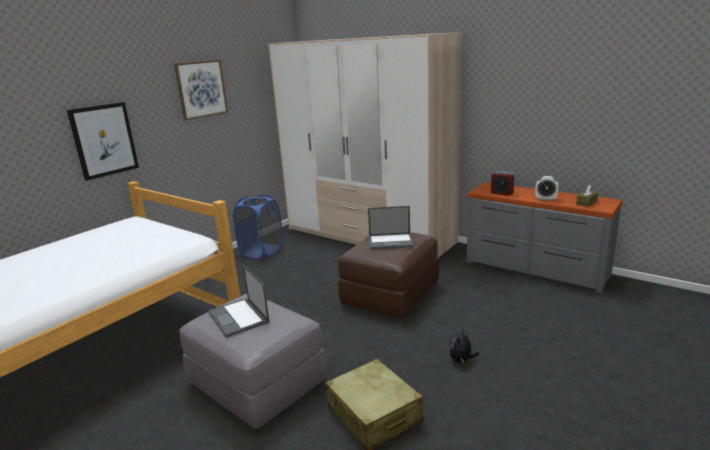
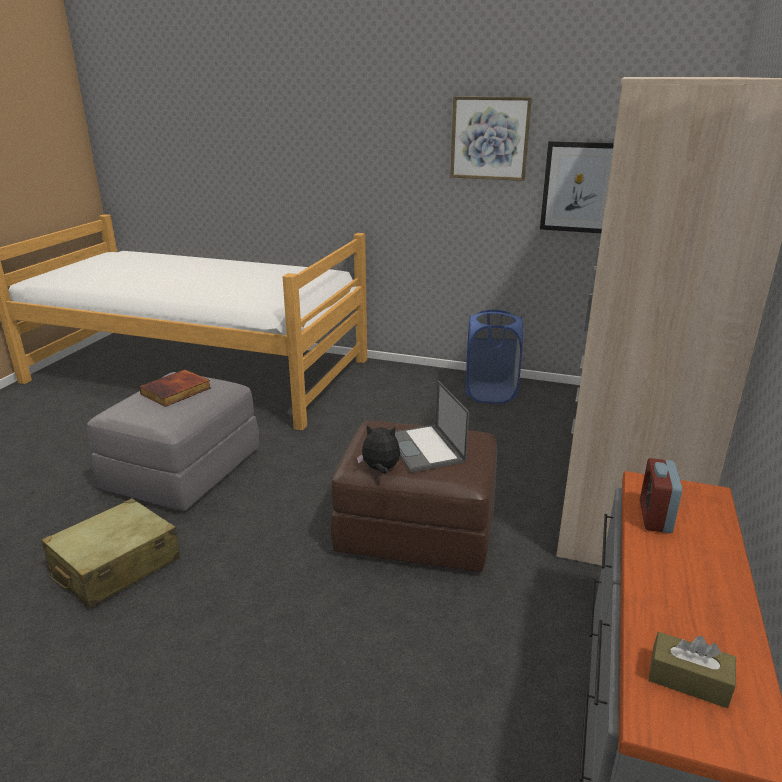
camera: 70 degrees right, 5 degrees up
(104, 140) = (346, 178): picture -> picture (579, 187)
(239, 317) = (176, 391): laptop -> book
(461, 360) = (234, 635): plush toy -> plush toy (380, 469)
(545, 199) = (657, 592): alarm clock -> none

